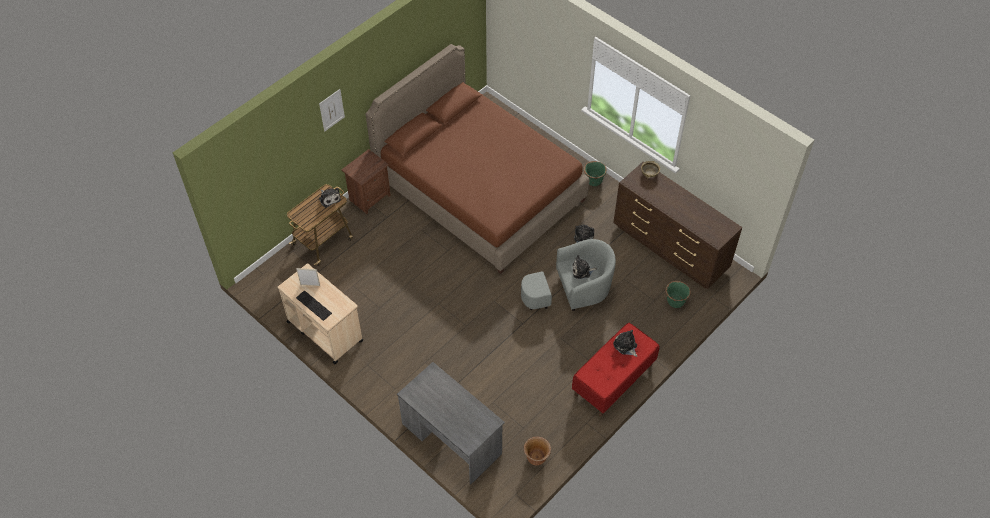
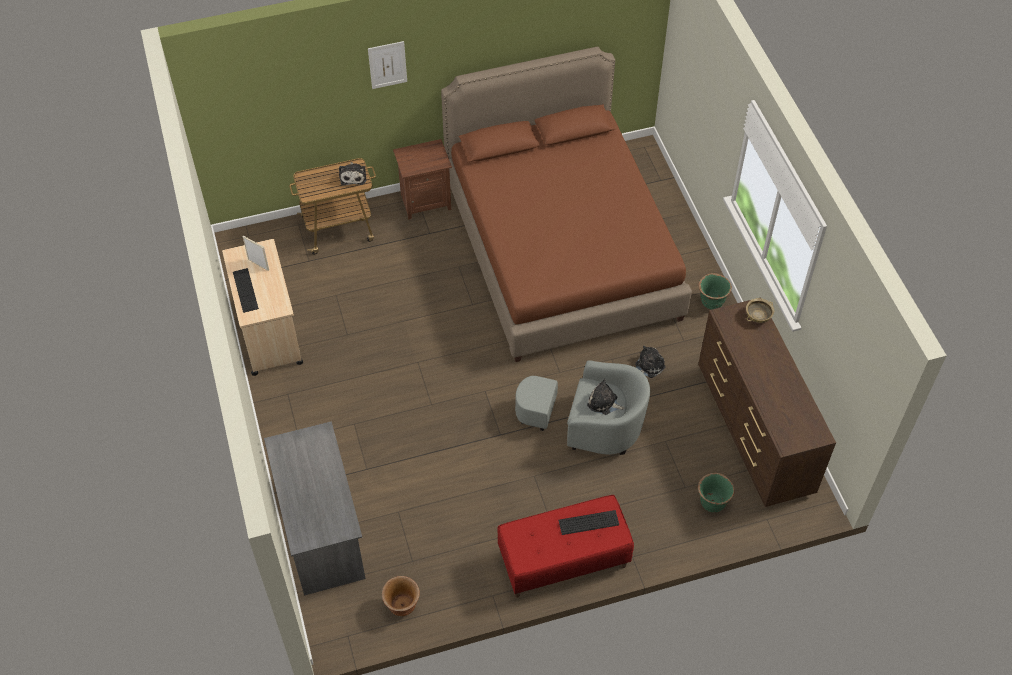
camera: 30 degrees right, 0 degrees up
(625, 346) = (588, 522): plush toy -> keyboard

